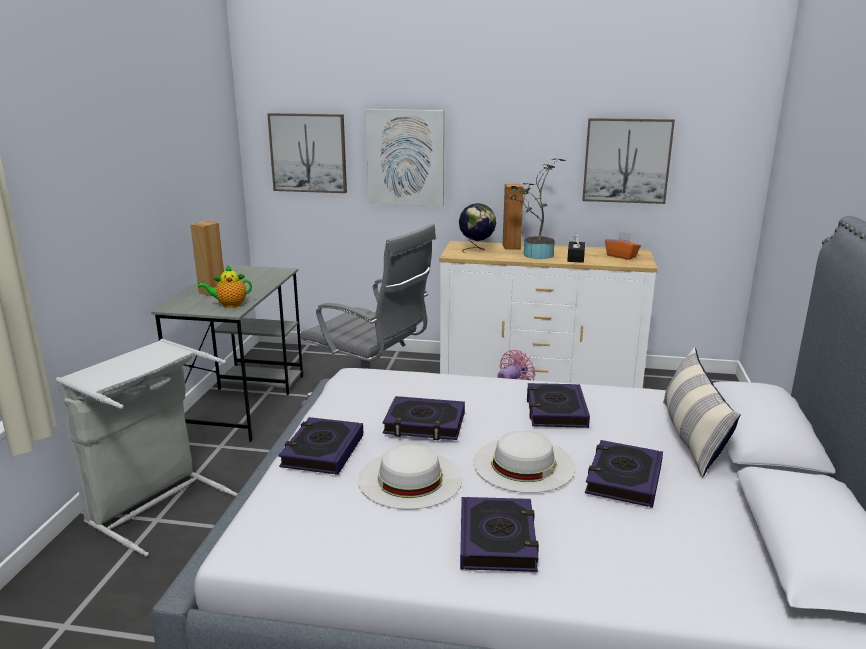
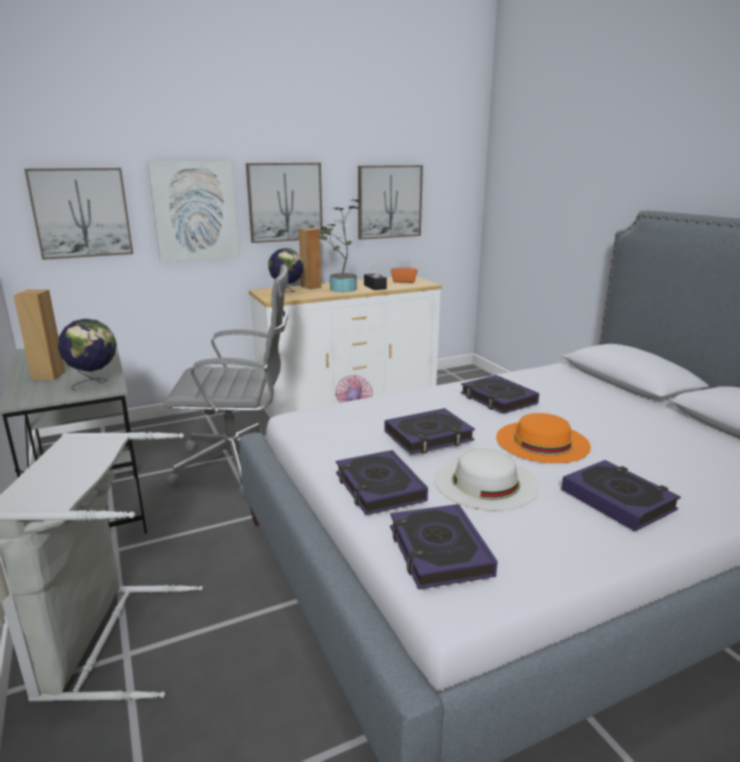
camera: 35 degrees left, 0 degrees up
(229, 305) = (94, 383): teapot -> globe
(498, 154) = (285, 202): none -> picture
(524, 464) = (542, 441): white hat -> orange hat
(623, 479) = (612, 429): book -> book (439, 551)
(691, 437) = (600, 391): pillow -> none

